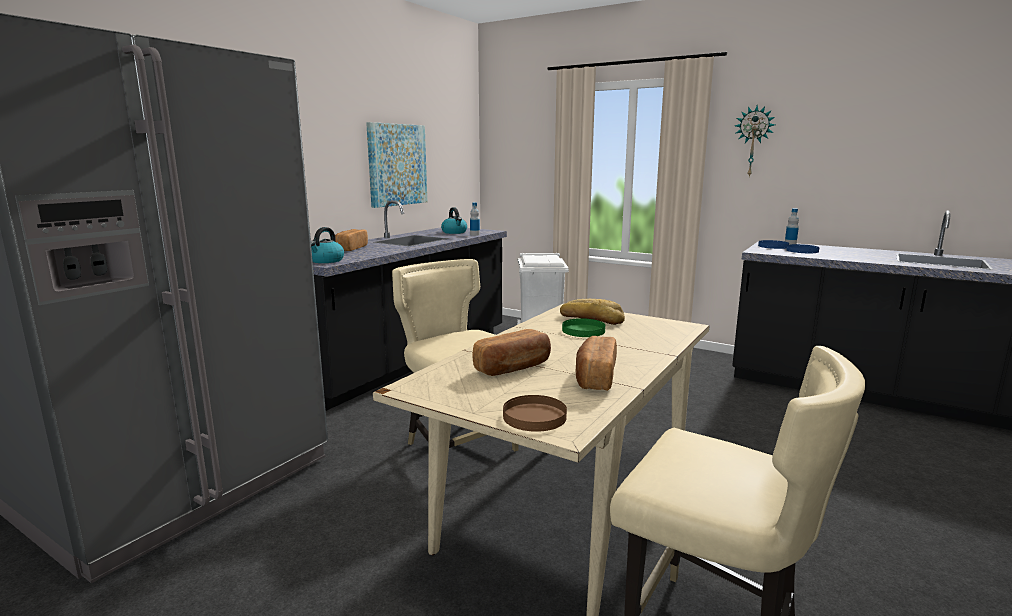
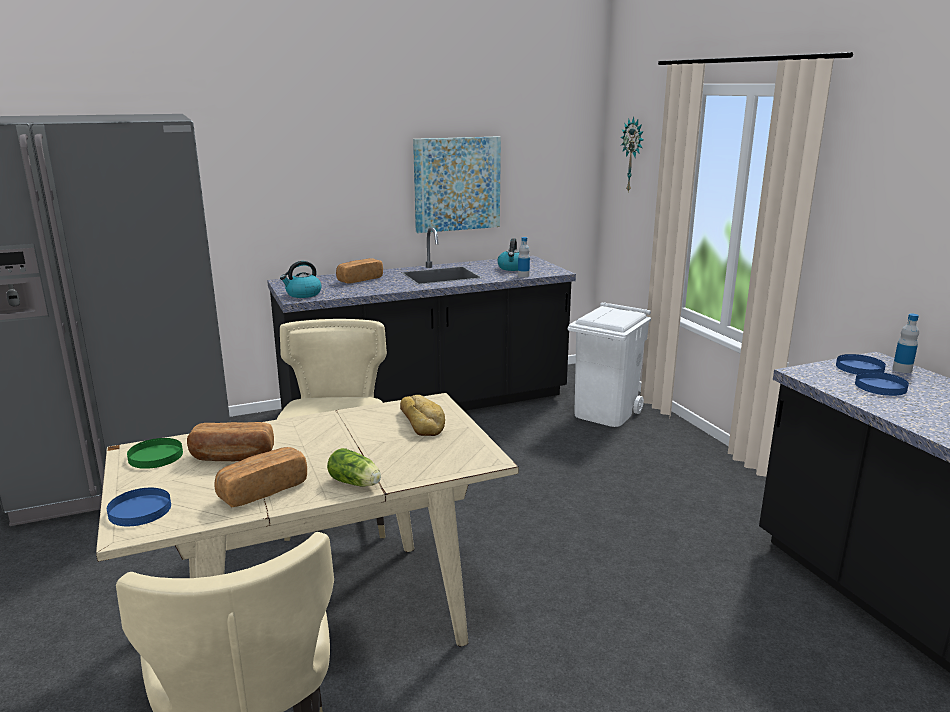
camera: 35 degrees right, 5 degrees up
(535, 416) = (140, 510): brown plate -> blue plate
(583, 330) = (379, 434): green plate -> green plate (155, 456)
(645, 356) = (356, 483): none -> lettuce
(753, 141) = (886, 195): wall clock -> wall clock (633, 155)

